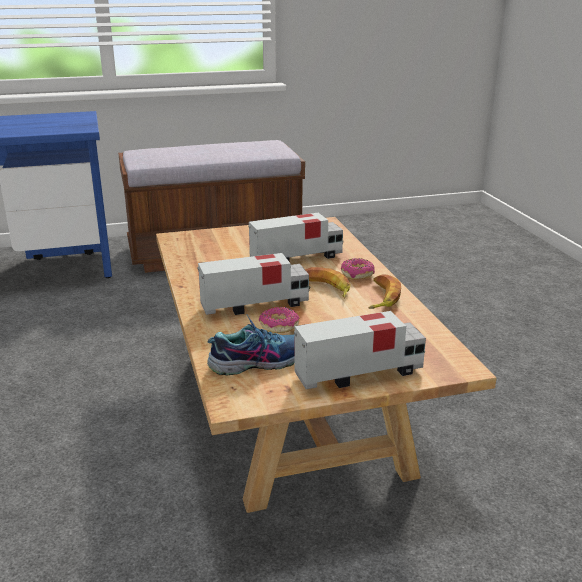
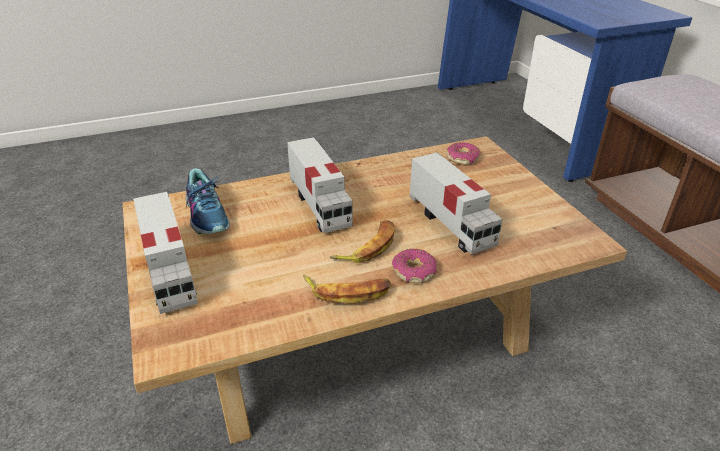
camera: 85 degrees right, 10 degrees up
(279, 326) = (273, 221): donut -> donut (462, 158)

